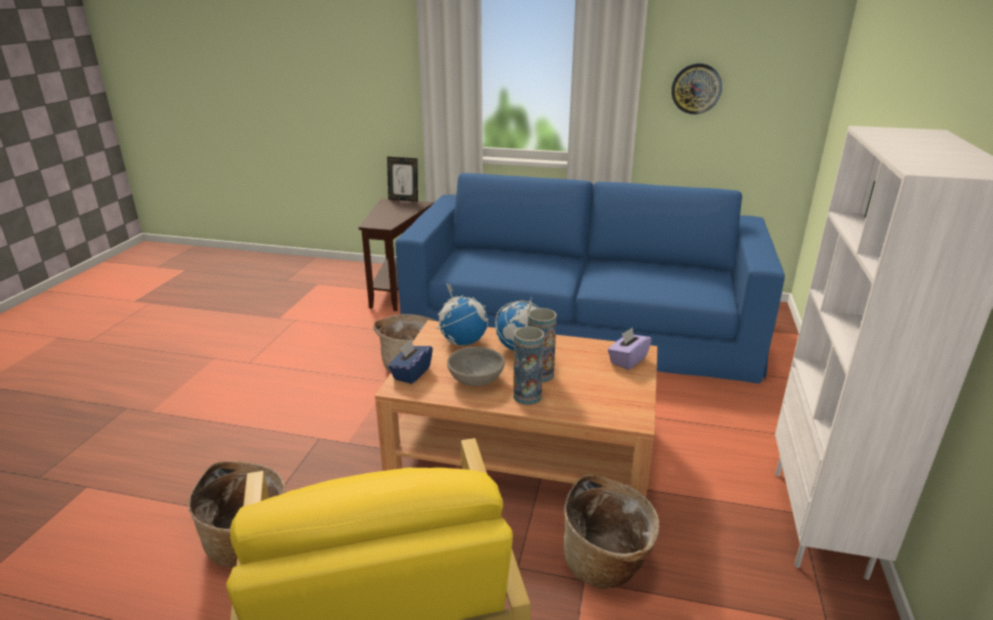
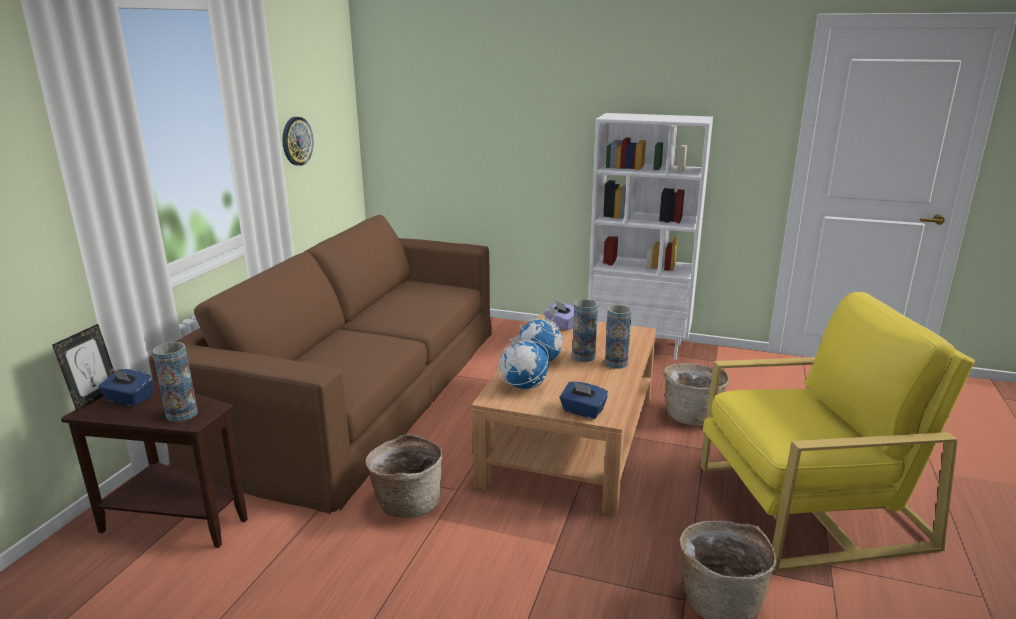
camera: 85 degrees left, 5 degrees down
(380, 220) = (182, 414): none -> vase
(400, 206) = (129, 399): none -> blue tissue box
(477, 379) = (592, 381): grey bowl -> none
(581, 323) = (360, 391): blue sofa -> brown sofa

